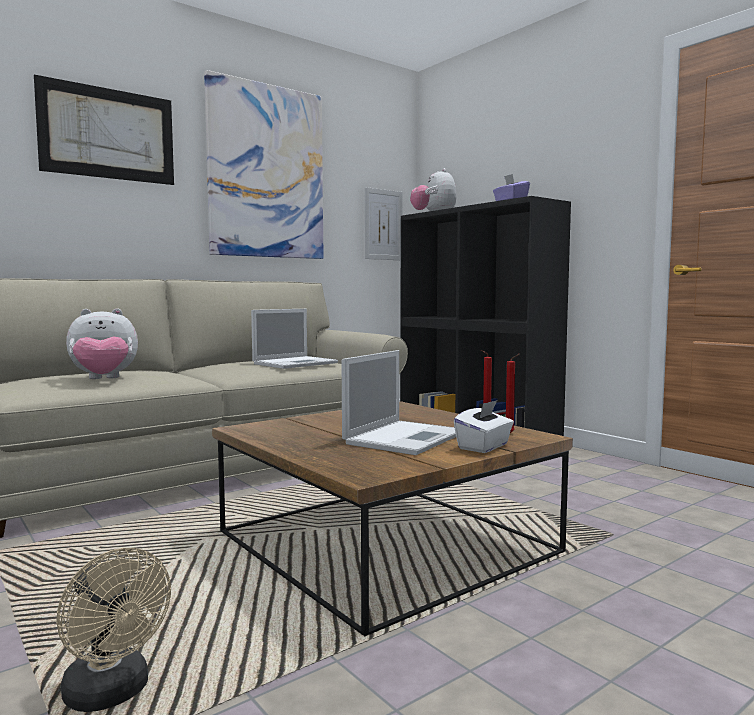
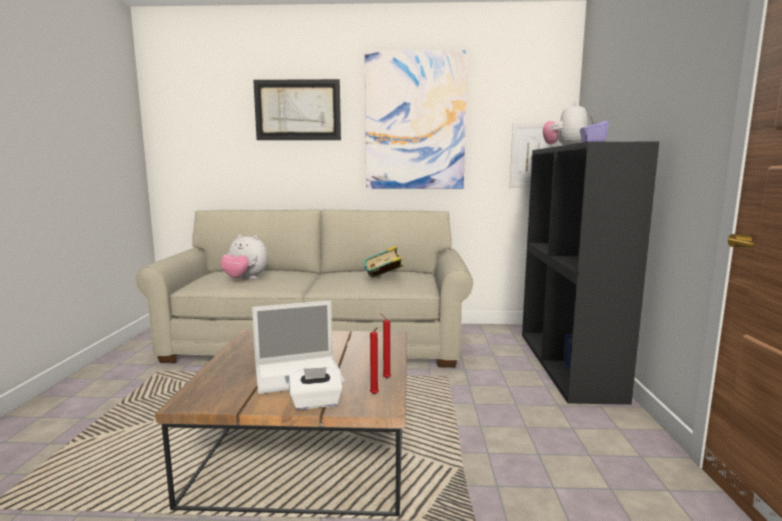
camera: 40 degrees right, 5 degrees up
(112, 694) = (54, 478): beige fan -> none
(296, 363) = (384, 280): laptop -> book

